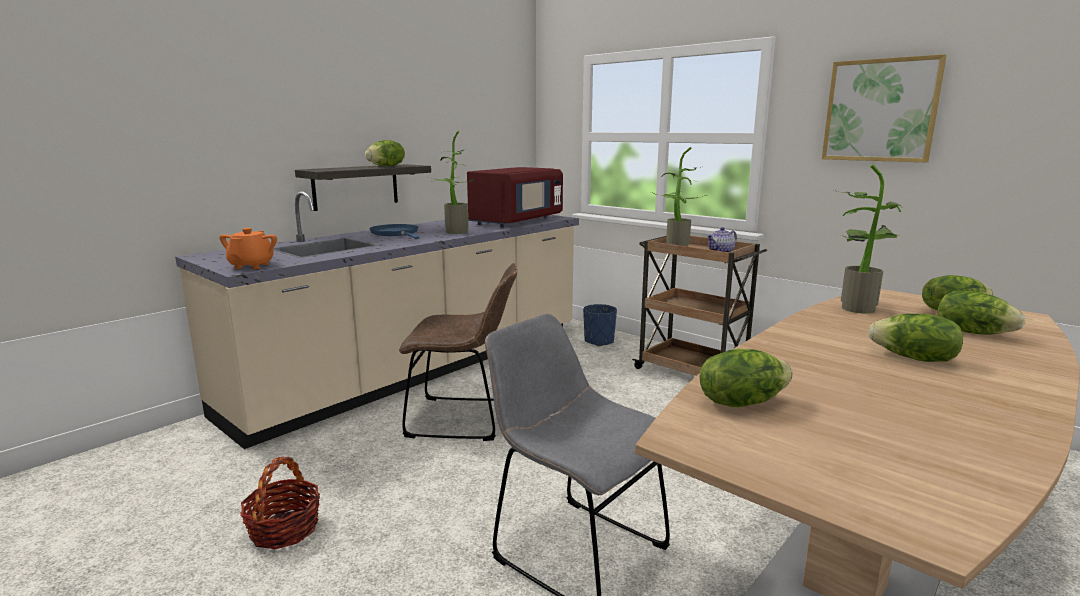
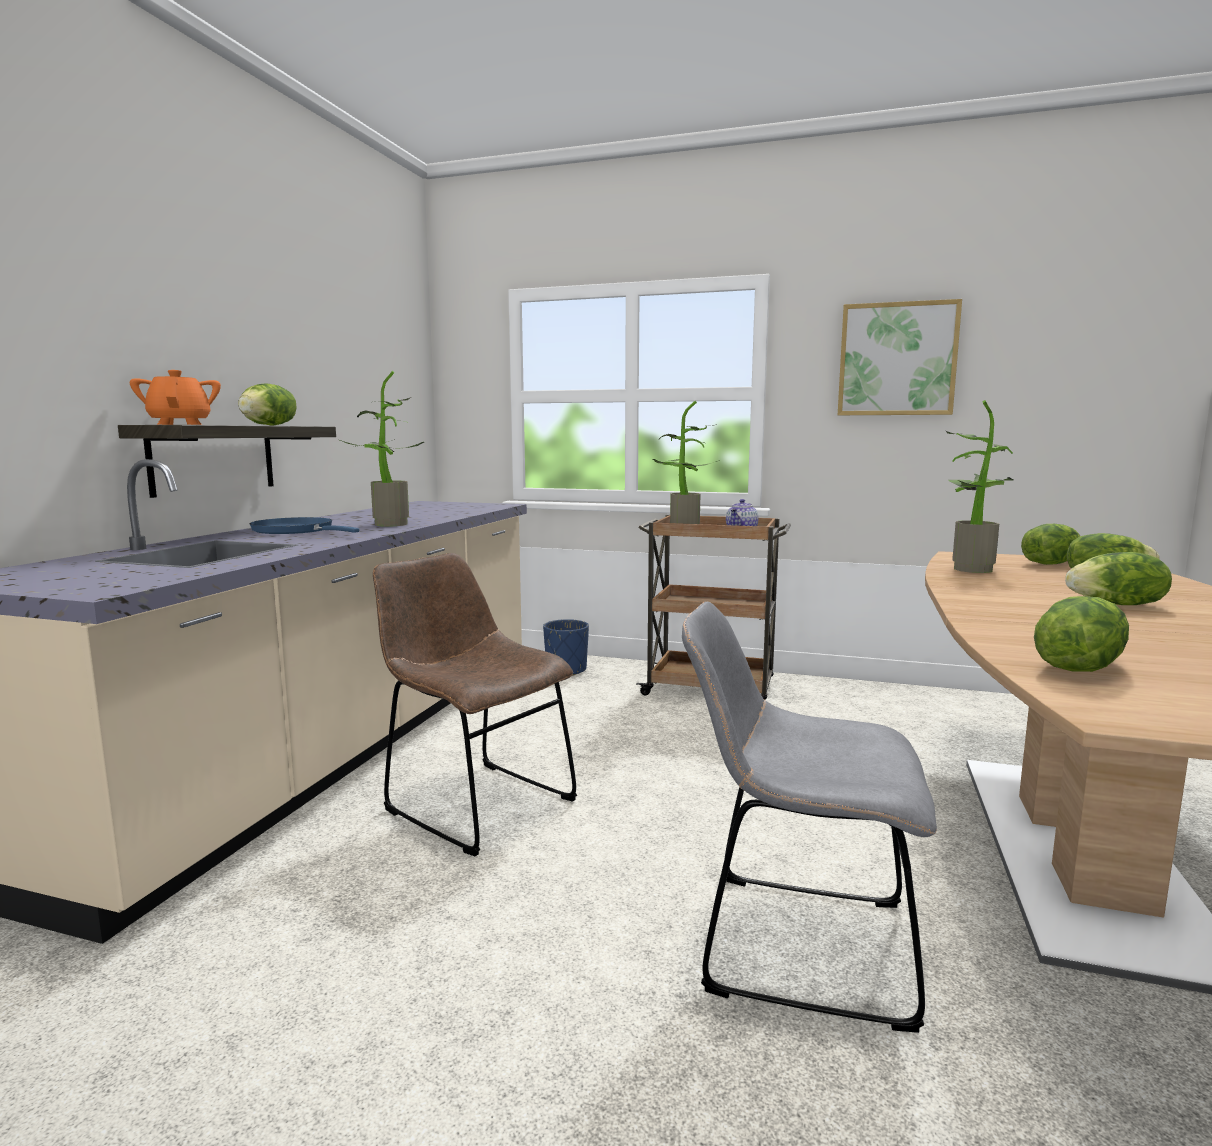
camera: 25 degrees left, 5 degrees down
(252, 266) = (114, 584): orange teapot -> orange teapot (180, 424)
(284, 529) = (311, 1064): basket -> none
(464, 419) = (474, 803): brown chair -> brown chair turned 120 degrees counterclockwise
(516, 221) = (451, 511): red microwave -> none

